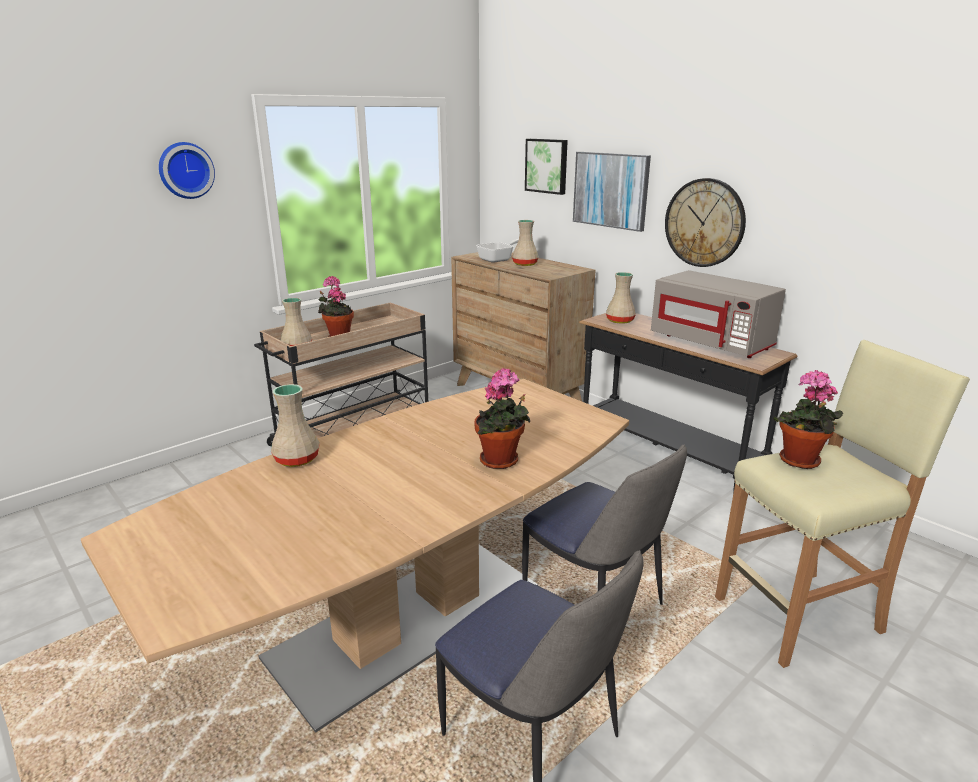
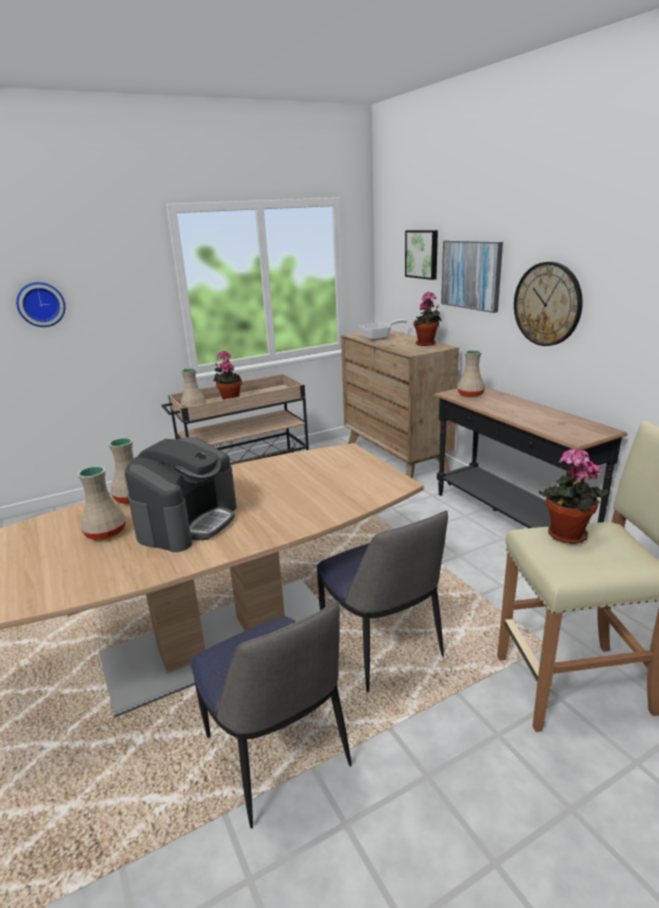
camera: 15 degrees right, 0 degrees up
(185, 170) = (112, 266): wall clock -> wall clock (41, 304)
(389, 481) = (188, 521): none -> coffee machine
(501, 462) = (287, 513): potted plant -> potted plant (426, 344)
(525, 264) = (399, 342): beige vase -> beige vase (107, 533)
(711, 343) = (545, 418): grey microwave -> none

